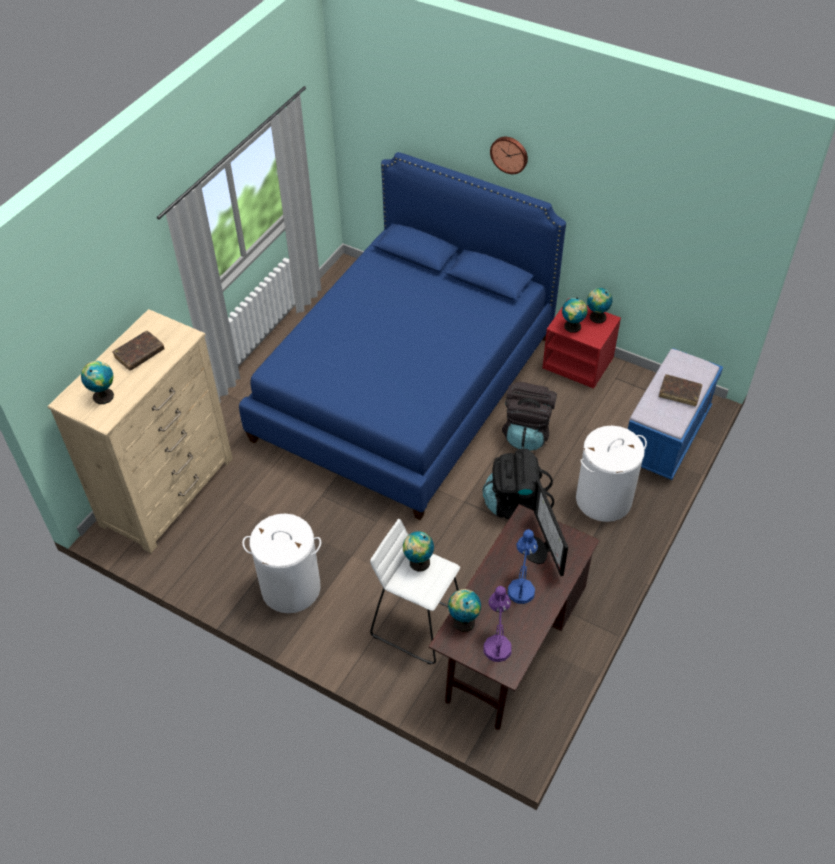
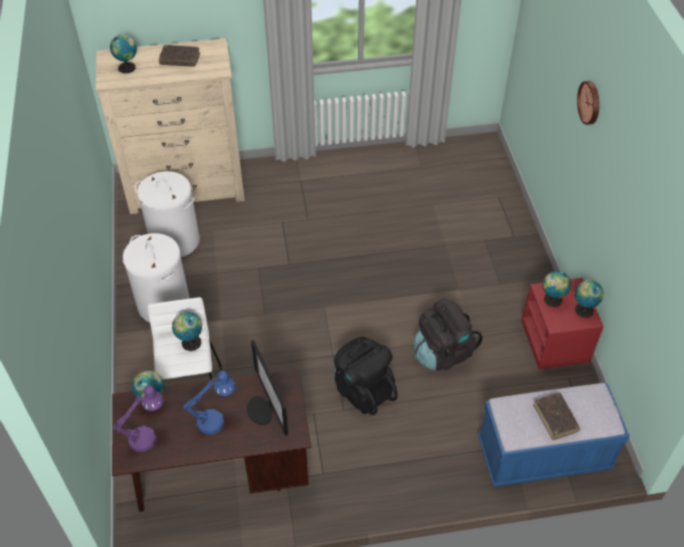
camera: 50 degrees right, 0 degrees up
(406, 386) = (408, 249): blue bed -> none
(539, 549) = (263, 409): monitor -> monitor turned 60 degrees counterclockwise
(603, 500) = (426, 449): white laundry basket -> white laundry basket (174, 241)

